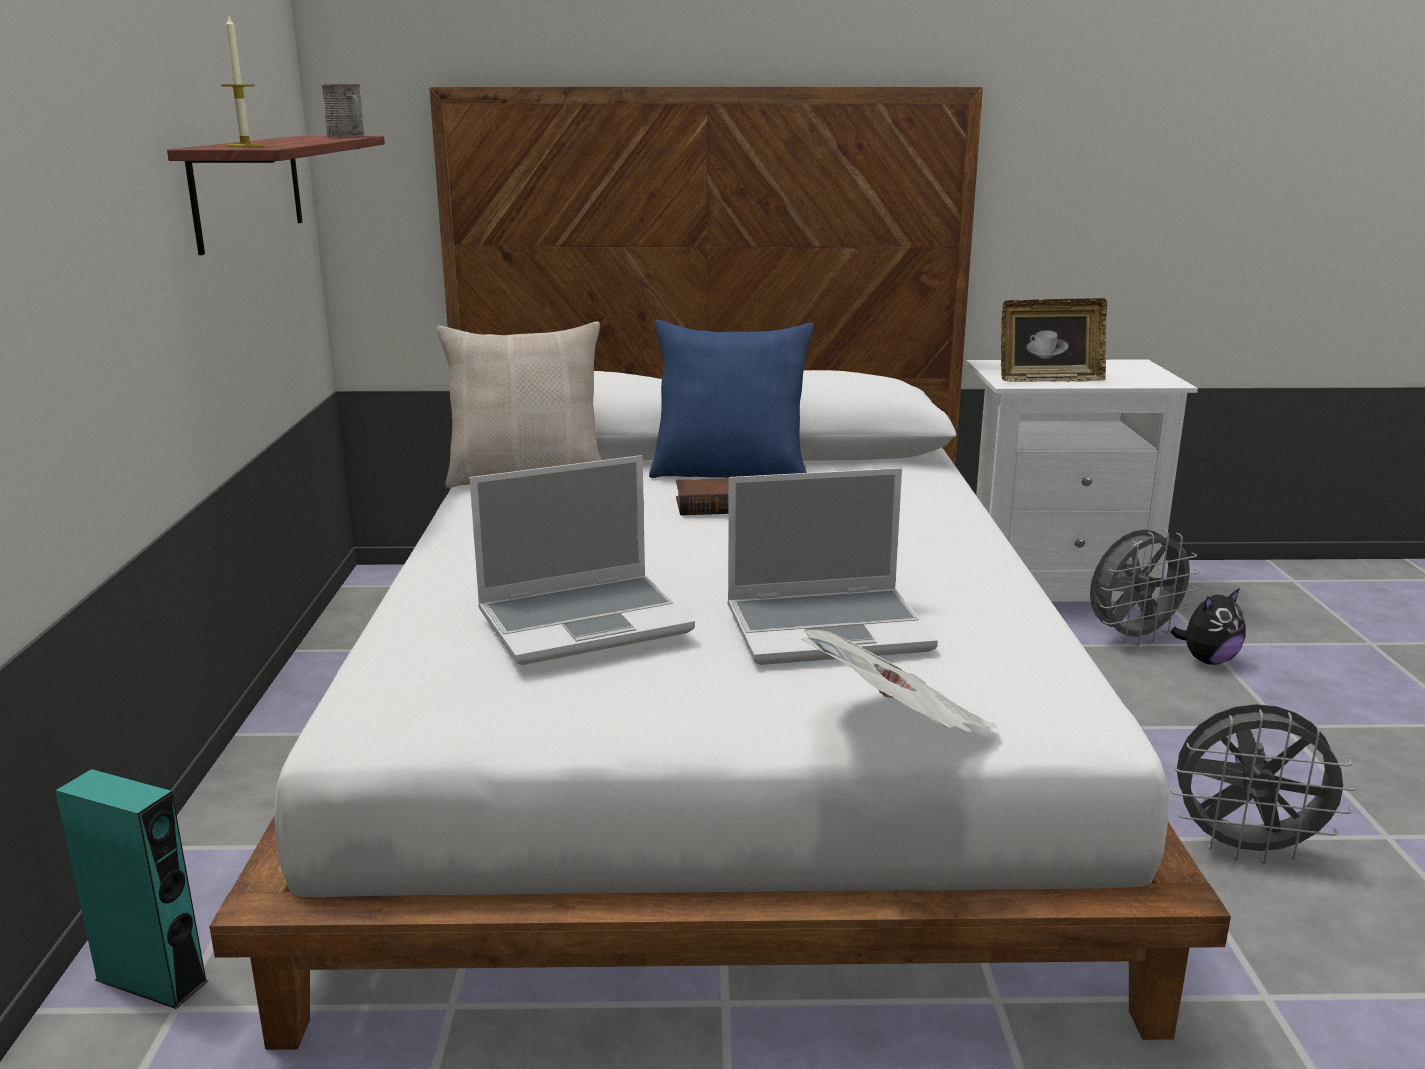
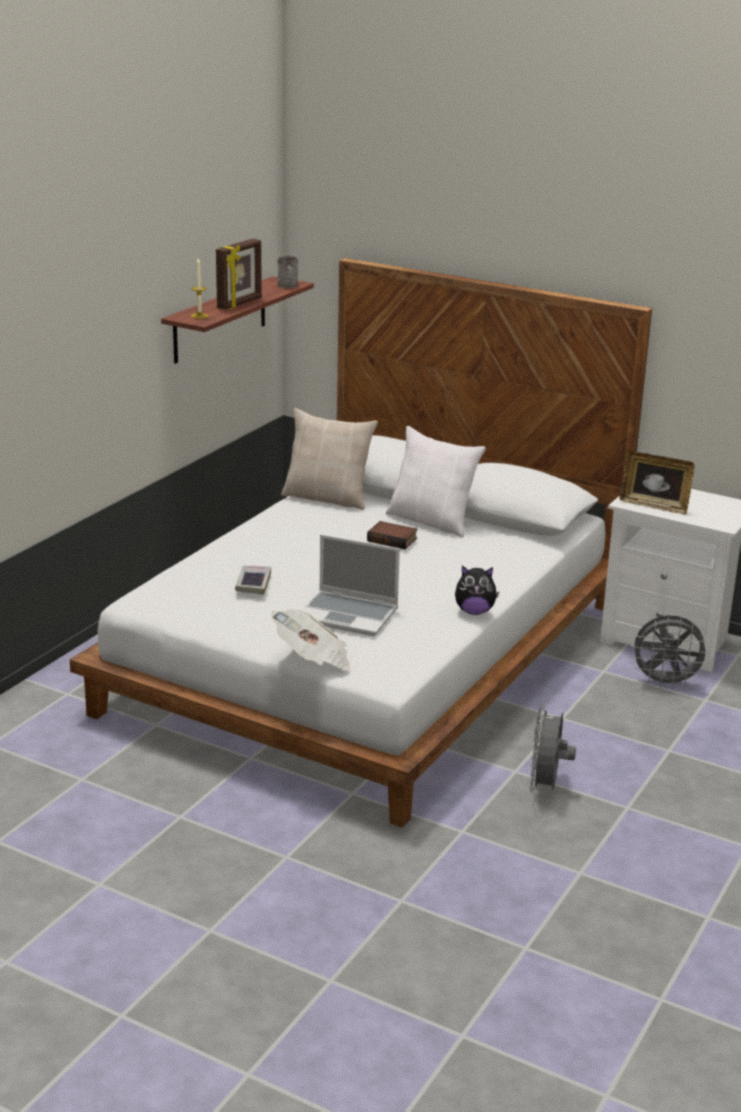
camera: 30 degrees right, 5 degrees up
(151, 980) = (65, 682): turquoise speaker -> none
(299, 141) = (240, 303): none -> picture frame
(586, 621) = (253, 583): laptop -> book
(730, 473) = (432, 521): blue pillow -> white pillow
(1207, 660) = (688, 707): plush toy -> plush toy (474, 611)
(1245, 848) = (546, 787): grey fan -> grey fan turned 60 degrees clockwise

